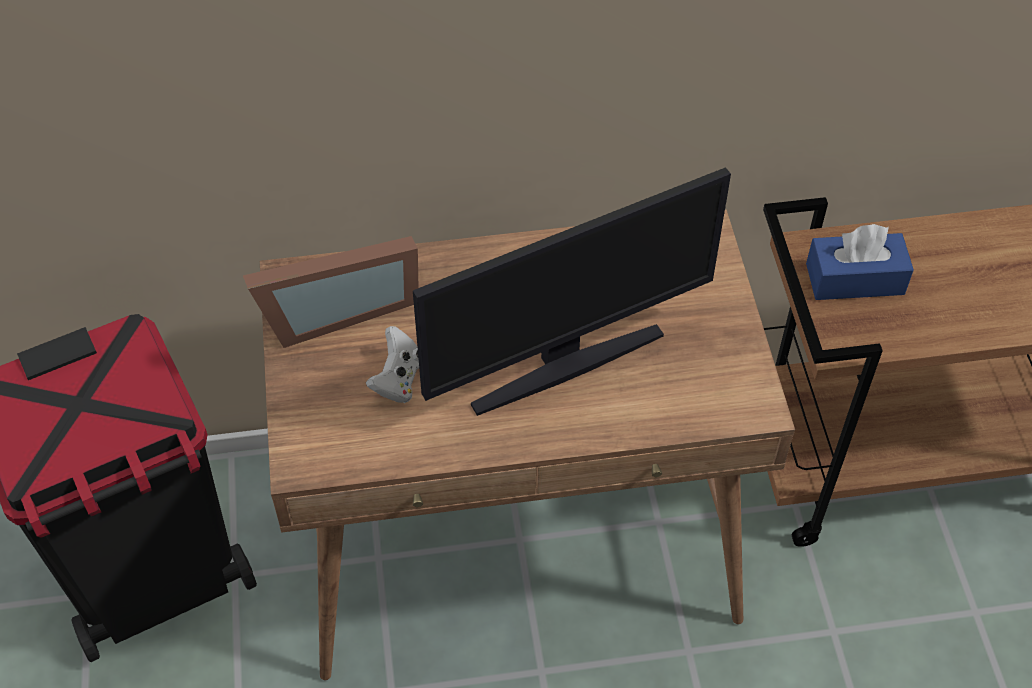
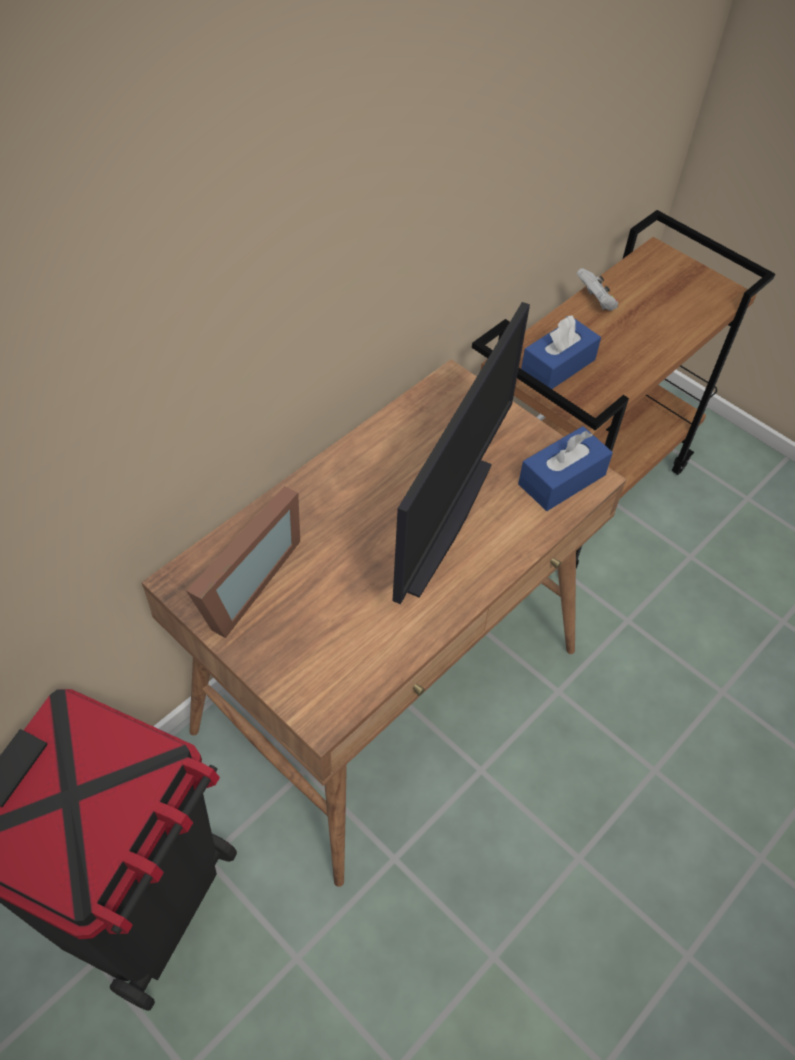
camera: 40 degrees left, 0 degrees up
(398, 380) = (338, 607): white game controller -> white game controller (596, 302)
(723, 390) = (562, 479): none -> blue tissue box

